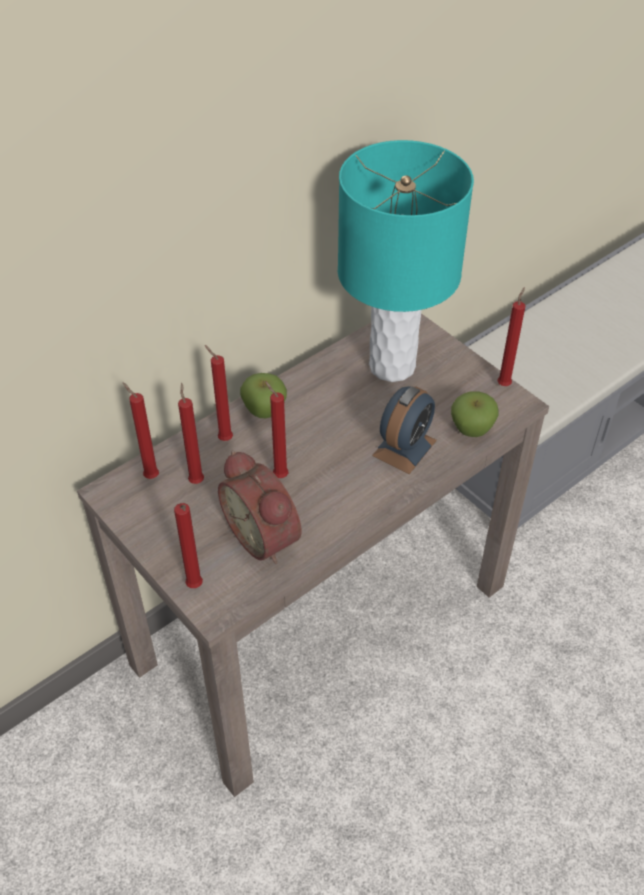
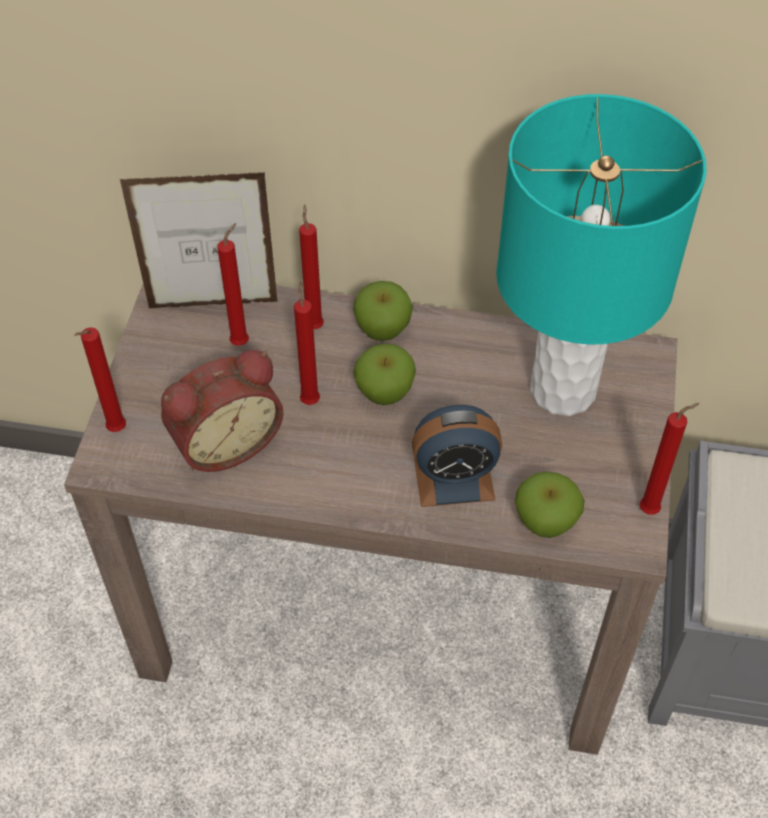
camera: 50 degrees right, 5 degrees up
(149, 476) = (213, 305): red candle -> picture frame
(266, 535) = (225, 441): alarm clock -> alarm clock turned 135 degrees counterclockwise
(312, 439) = (384, 393): none -> apple

